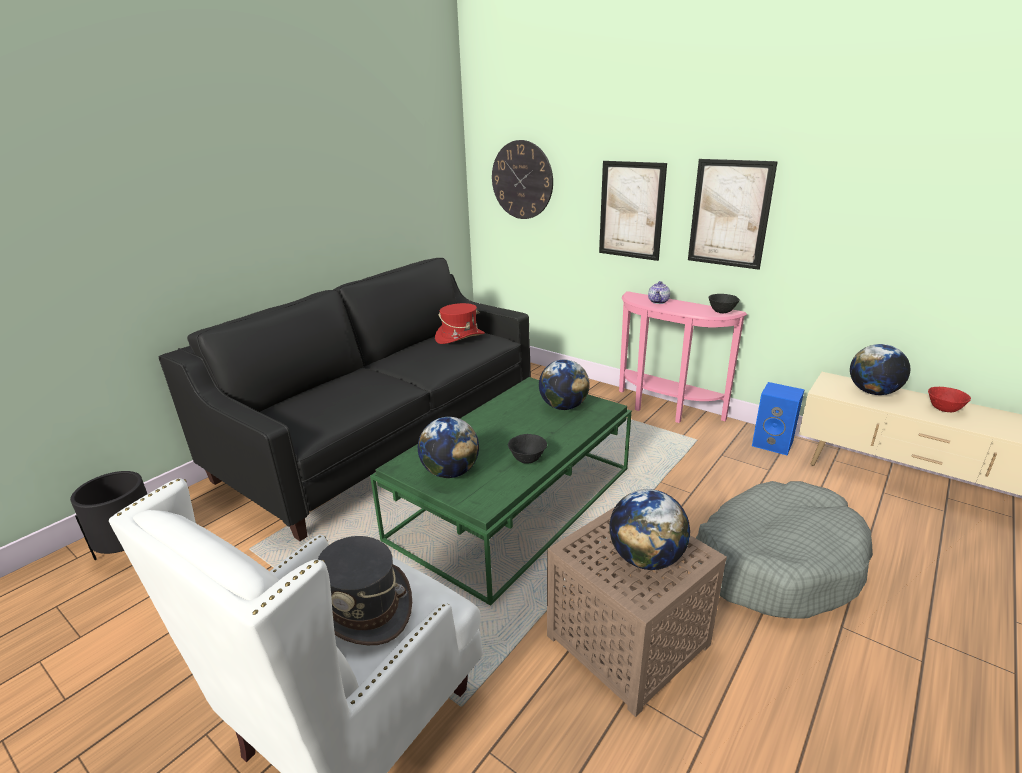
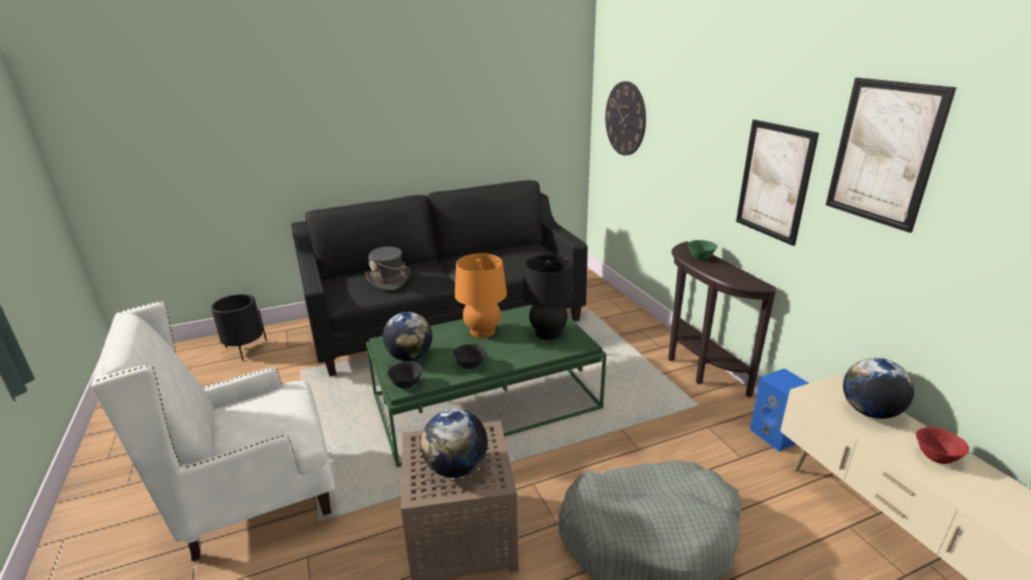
camera: 30 degrees right, 0 degrees up
(363, 608) = (258, 422): grey hat -> grey hat (389, 280)
(460, 337) = (524, 252): red hat -> none
(497, 424) = (482, 331): none -> orange table lamp
(563, 407) = (548, 333): globe -> black table lamp
(631, 210) = (698, 162): picture -> picture (884, 153)
(659, 302) = (700, 258): teapot -> green bowl
(664, 410) = (697, 368): pink console table -> brown console table
(722, 312) = (749, 282): black bowl -> black bowl (407, 385)

